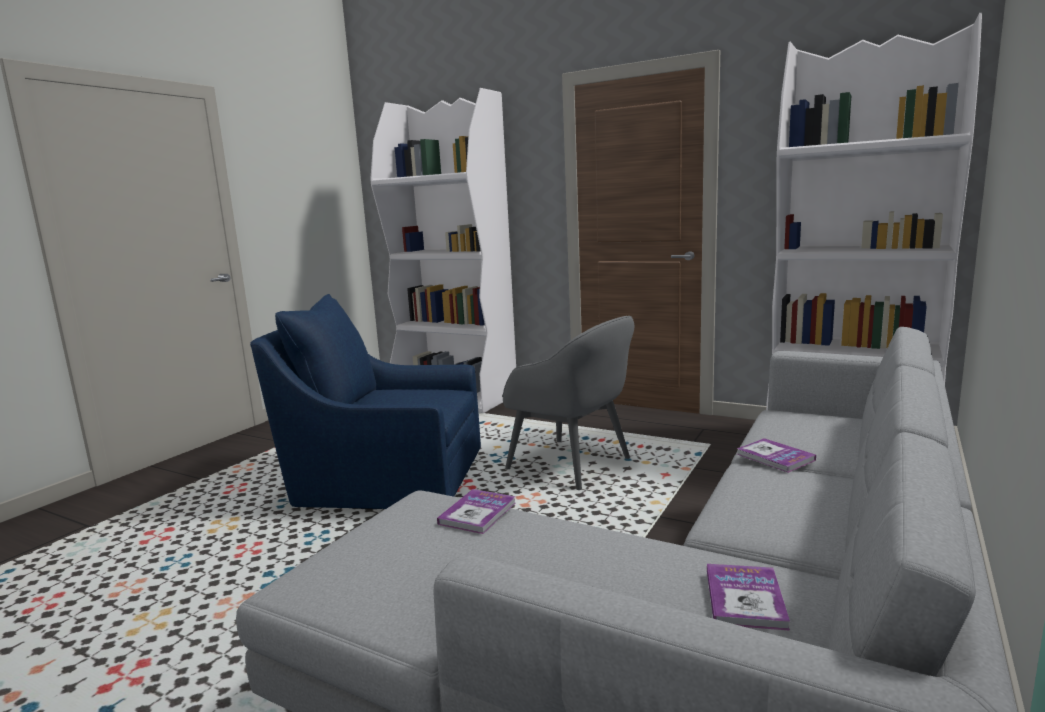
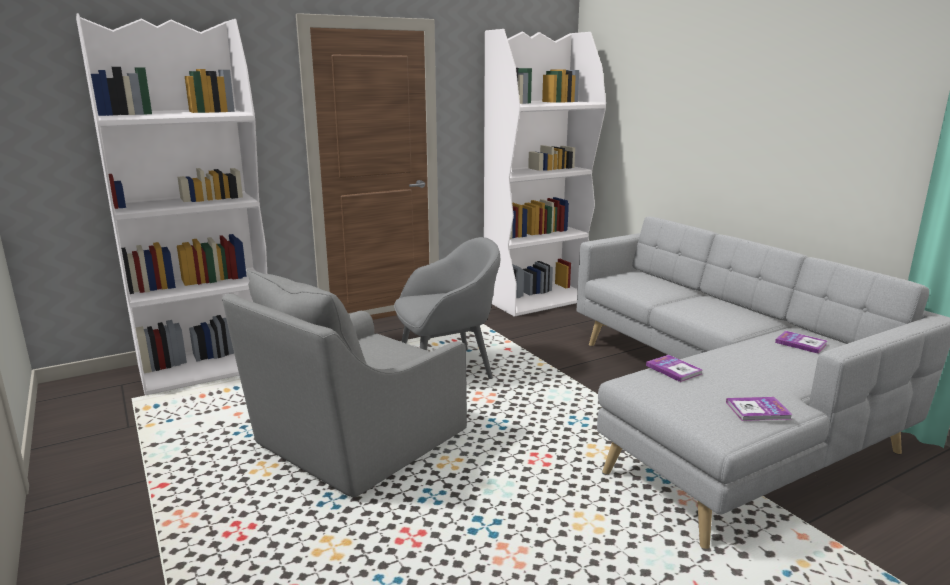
camera: 60 degrees left, 5 degrees up
(385, 479) = (354, 442): blue armchair -> grey armchair
(775, 457) = (665, 298): book -> book (758, 410)

